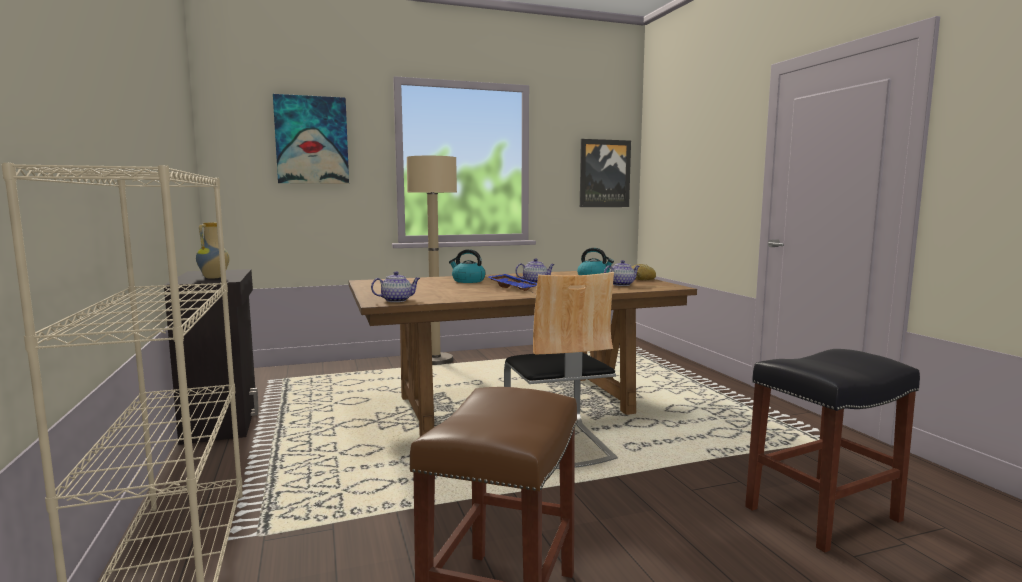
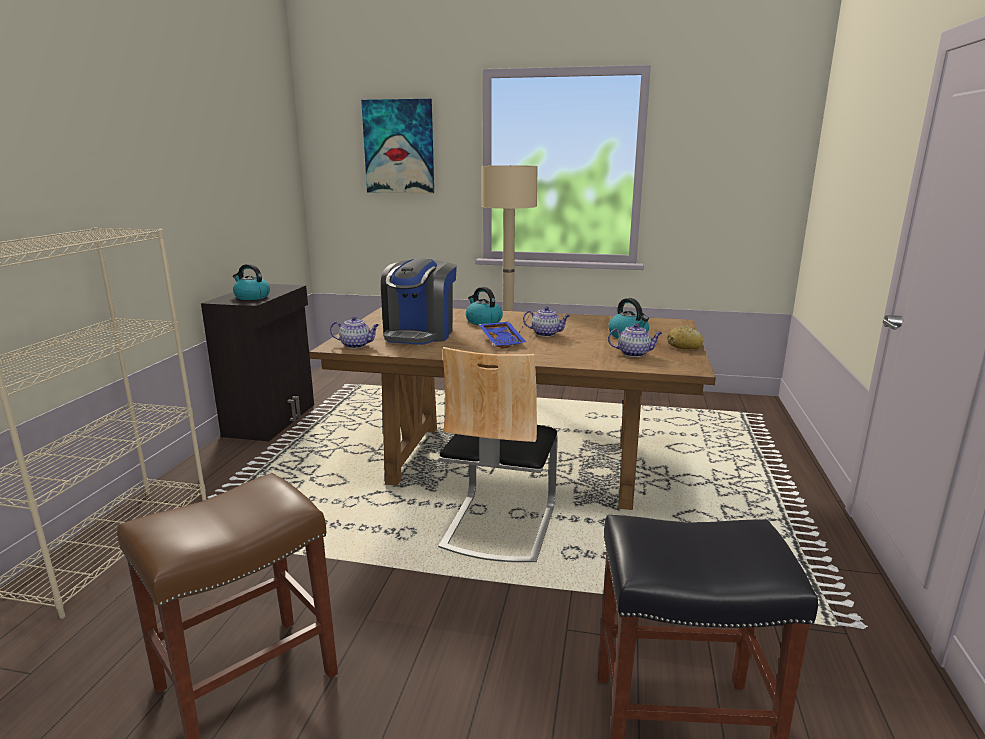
camera: 30 degrees right, 10 degrees up
(214, 277) = (251, 297): vase -> kettle
(435, 290) = (420, 334): none -> coffee machine
(604, 173) = (754, 180): picture -> none

